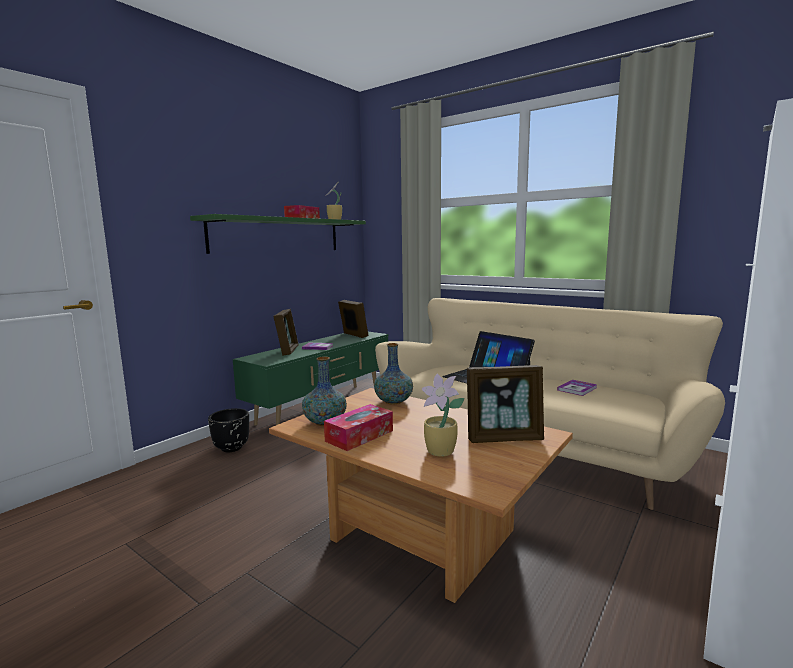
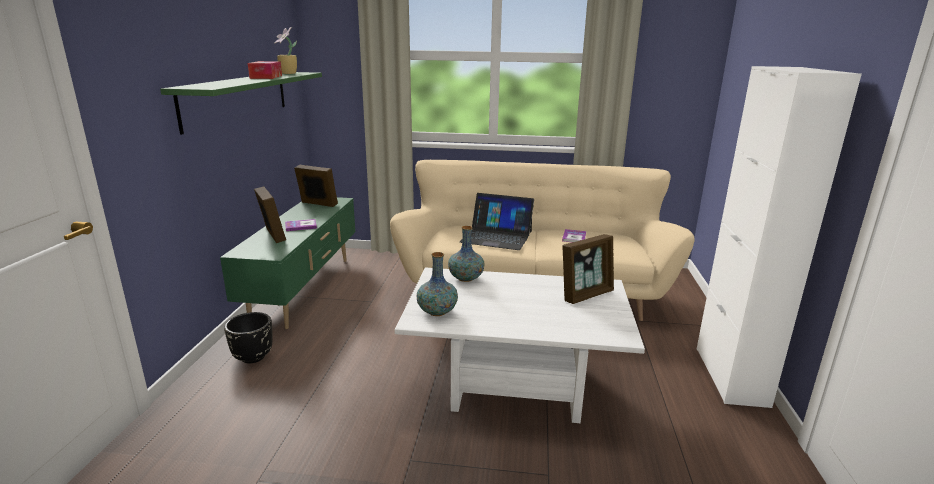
camera: 30 degrees left, 10 degrees up
(359, 436) = (483, 317): tissue box -> none
(417, 536) = (514, 387): brown coffee table -> white coffee table
(441, 452) = (560, 316): potted plant -> none

